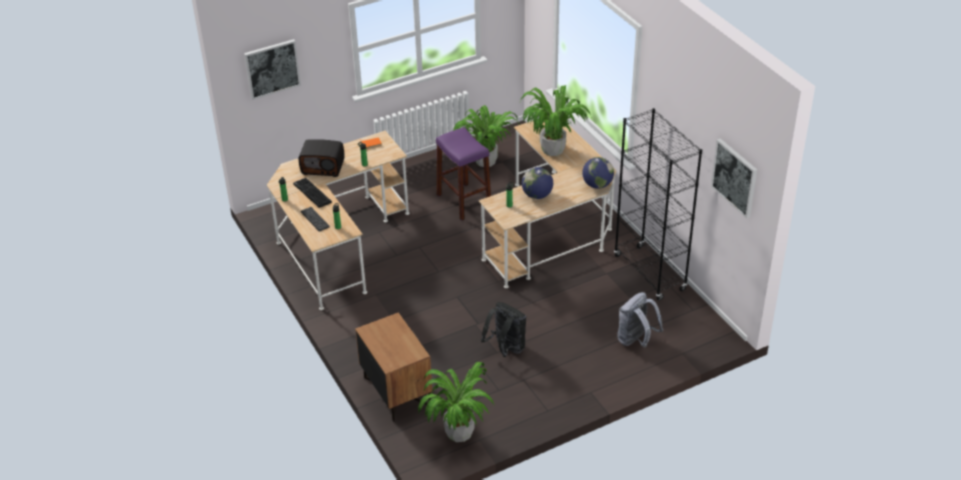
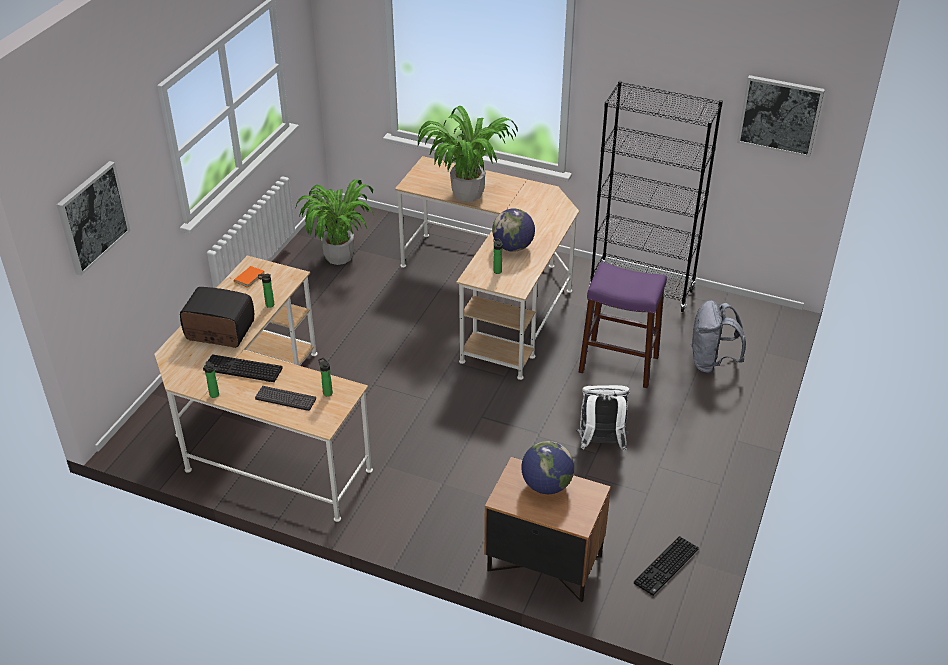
camera: 40 degrees left, 0 degrees up
(323, 167) = (219, 332): radio -> radio turned 135 degrees counterclockwise
(459, 433) = (666, 567): potted plant -> keyboard
(464, 201) = (365, 310): purple stool -> purple stool (619, 364)
(506, 349) = (601, 444): black backpack -> white backpack
(597, 185) = (559, 209): globe -> globe (546, 485)

